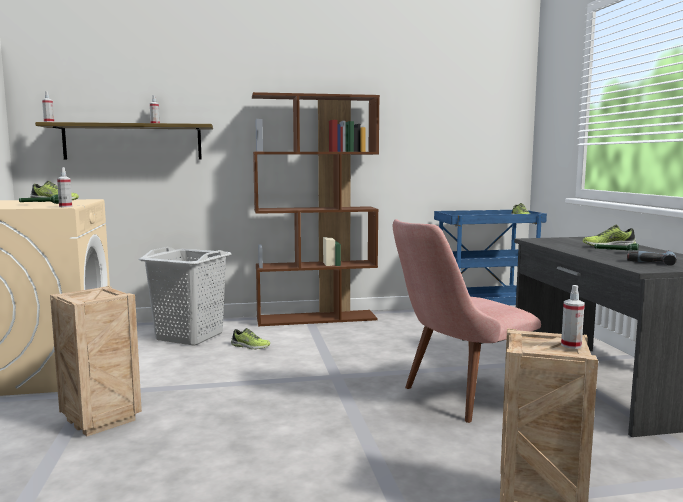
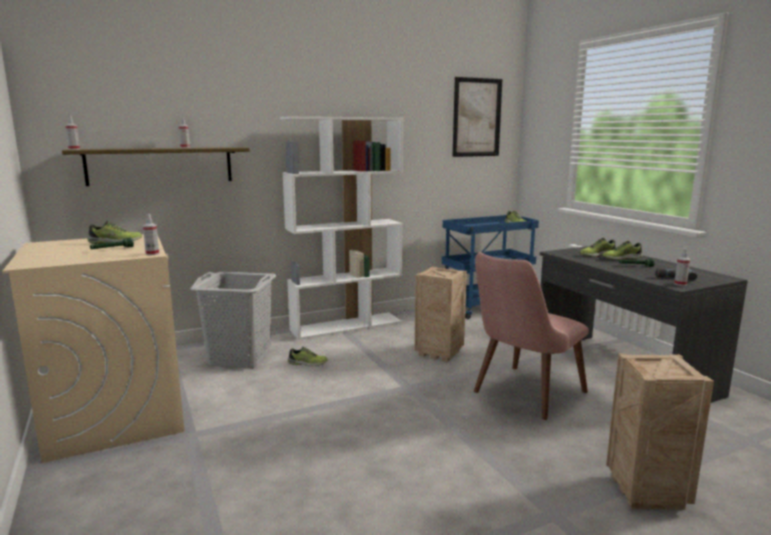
camera: 15 degrees left, 5 degrees up
(102, 420) = (228, 464): crate -> crate (440, 353)
(317, 318) = (346, 325): brown bookcase -> white bookcase
(478, 99) = (477, 117): none -> picture
(571, 345) = (681, 367): spray bottle -> spray bottle (680, 284)
(581, 243) = (597, 255): none -> shoe

